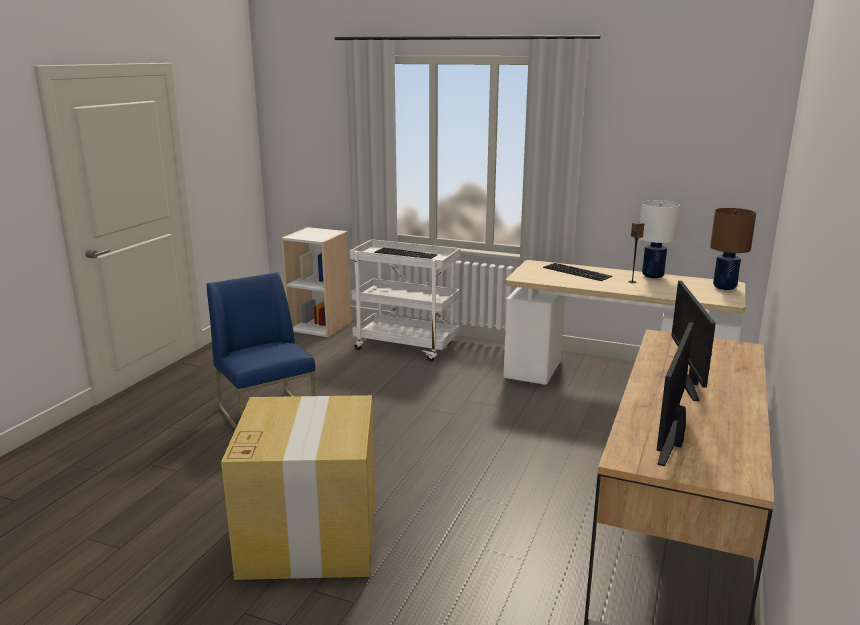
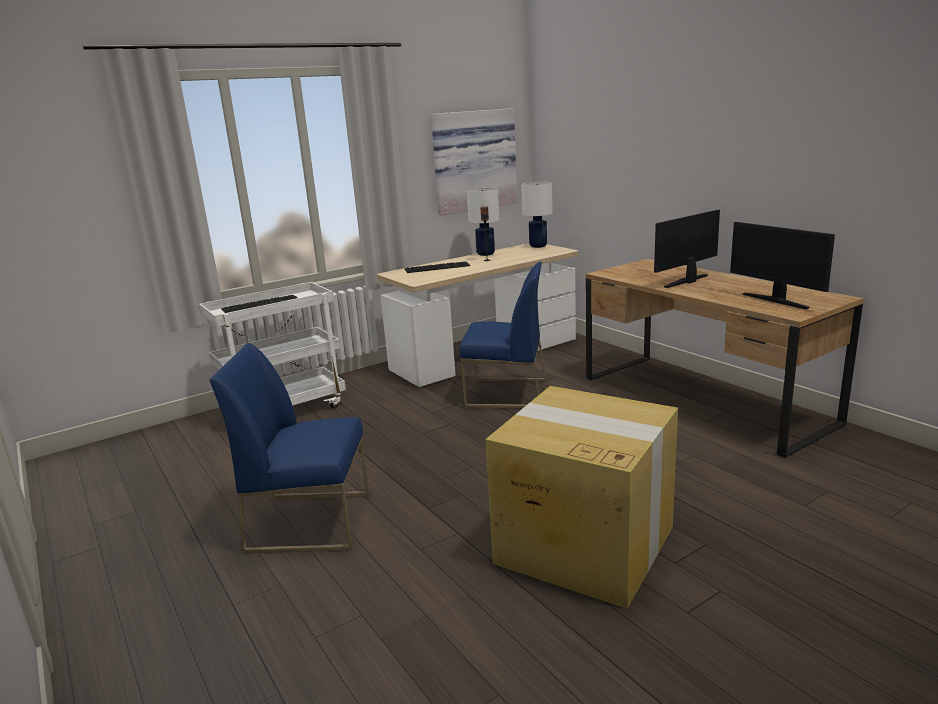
camera: 55 degrees left, 0 degrees up
(320, 326) = (144, 442): bookcase -> none
(542, 419) = (506, 394): none -> blue chair
(686, 168) = (473, 160): none -> picture
(688, 381) = (688, 281): monitor -> monitor turned 105 degrees clockwise
(724, 288) = (538, 247): brown table lamp -> white table lamp

